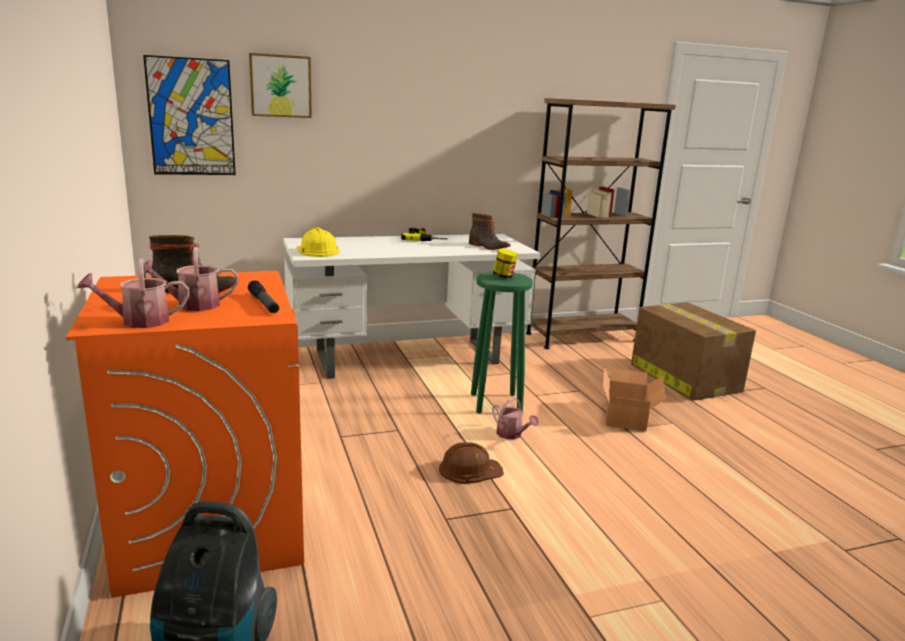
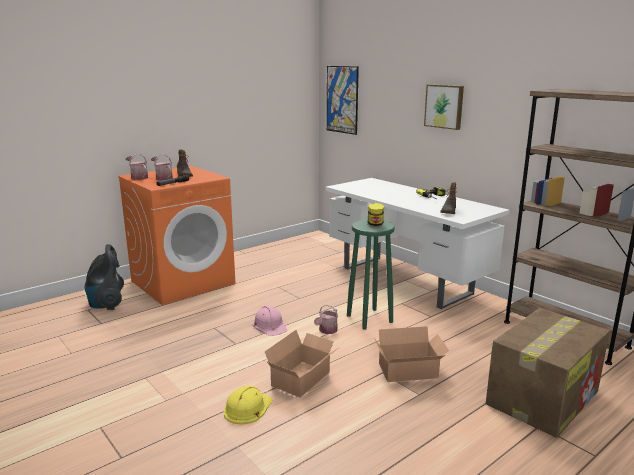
camera: 70 degrees right, 0 degrees up
(280, 86) = (379, 81): picture -> picture (444, 106)
(316, 251) = (353, 186): yellow hard hat -> yellow hard hat (247, 408)
(470, 469) = (270, 325): brown hard hat -> pink hard hat
(628, 476) = (303, 379): none -> cardboard box

